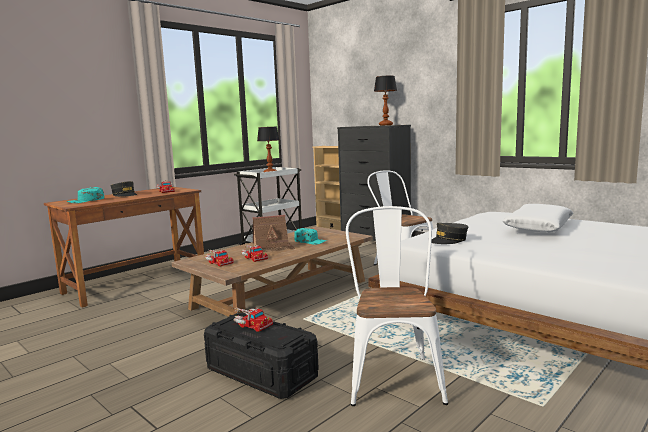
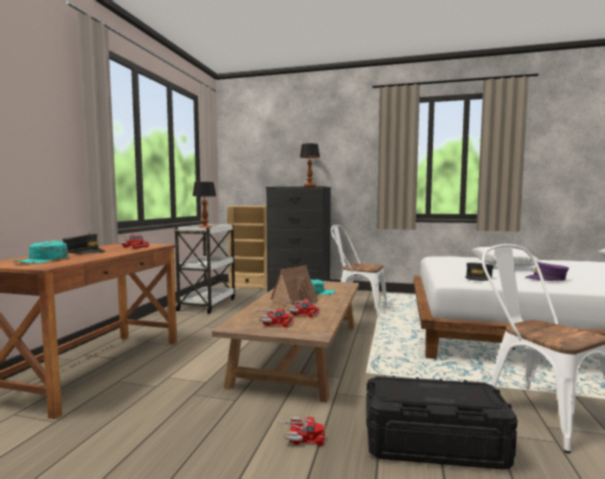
camera: 30 degrees left, 5 degrees down
(251, 324) = (416, 388): toy truck -> toy truck (301, 437)
(525, 248) = (546, 278): none -> purple cap

